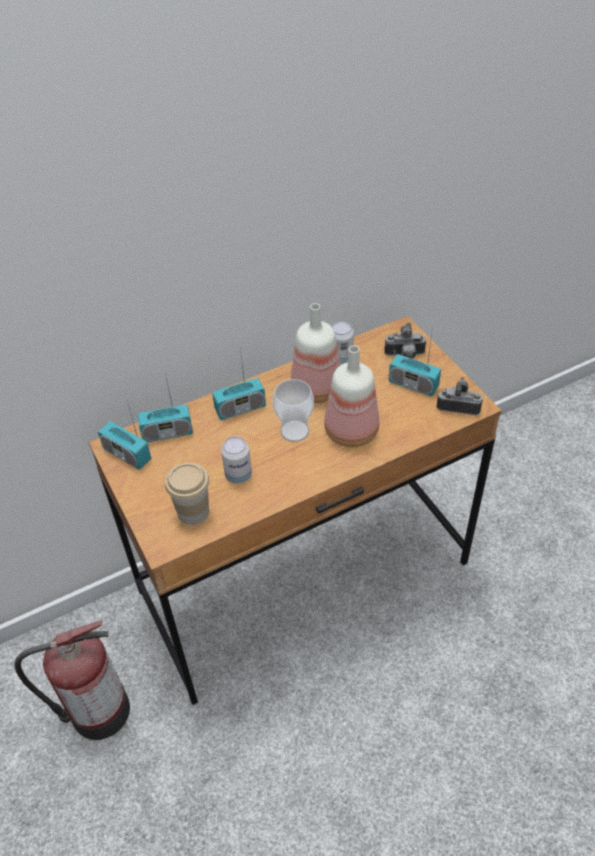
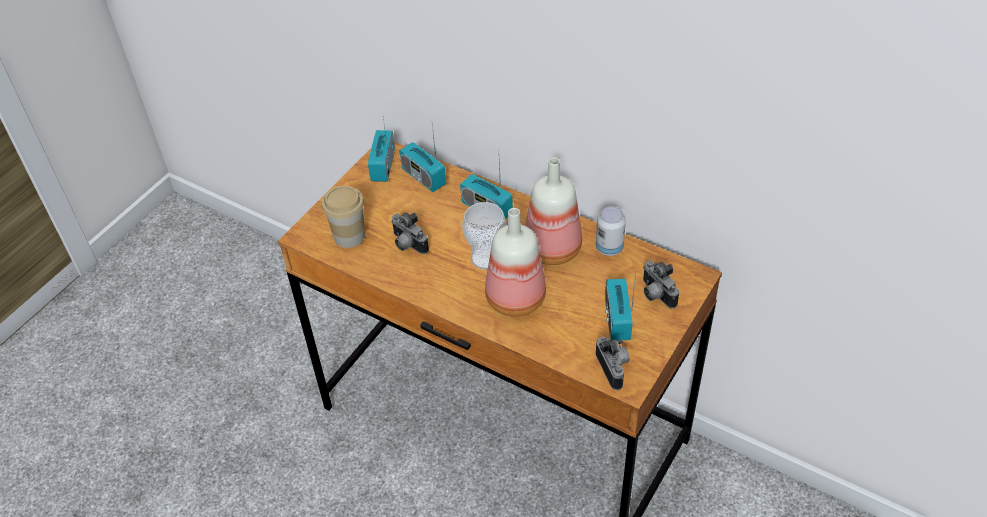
camera: 60 degrees right, 0 degrees up
(96, 712) = (283, 347): fire extinguisher -> none
(238, 475) = (407, 245): can -> camera

